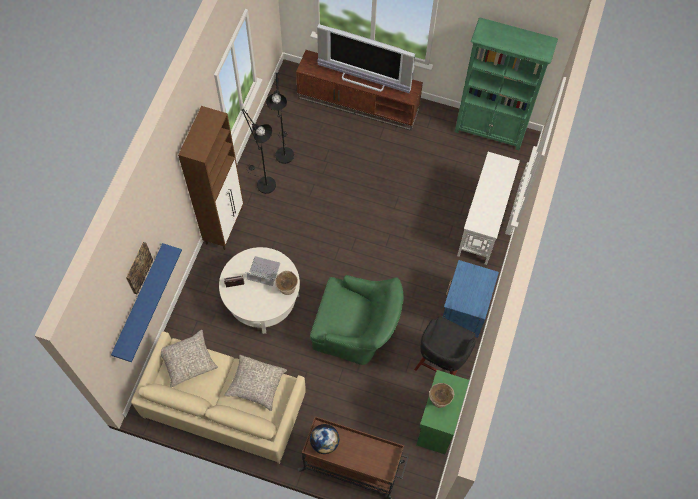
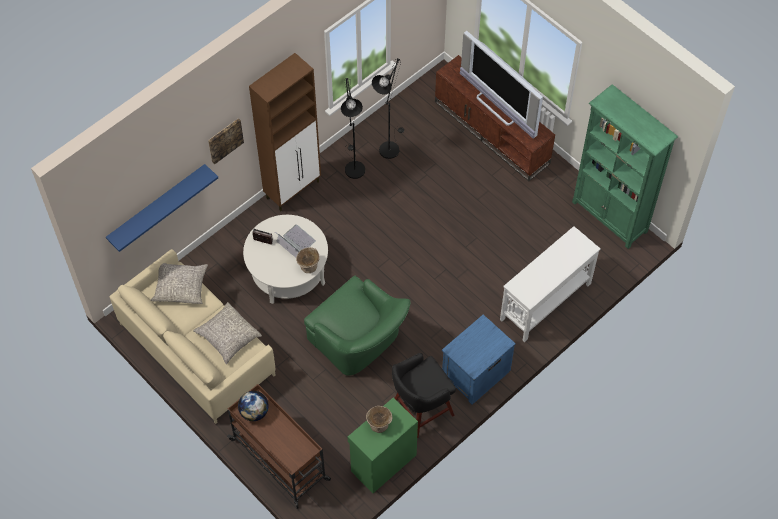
camera: 30 degrees right, 5 degrees down
(138, 267) = (165, 170): picture -> picture (225, 140)

